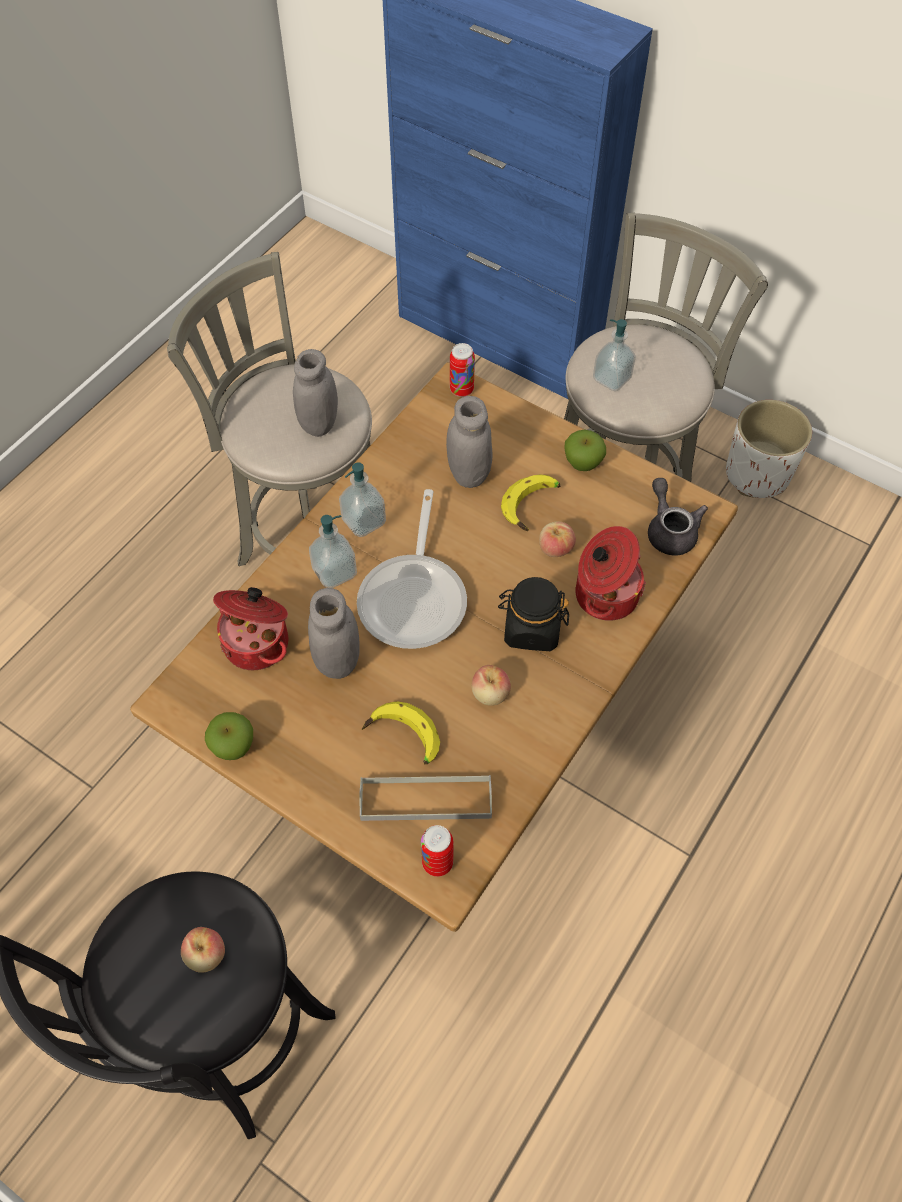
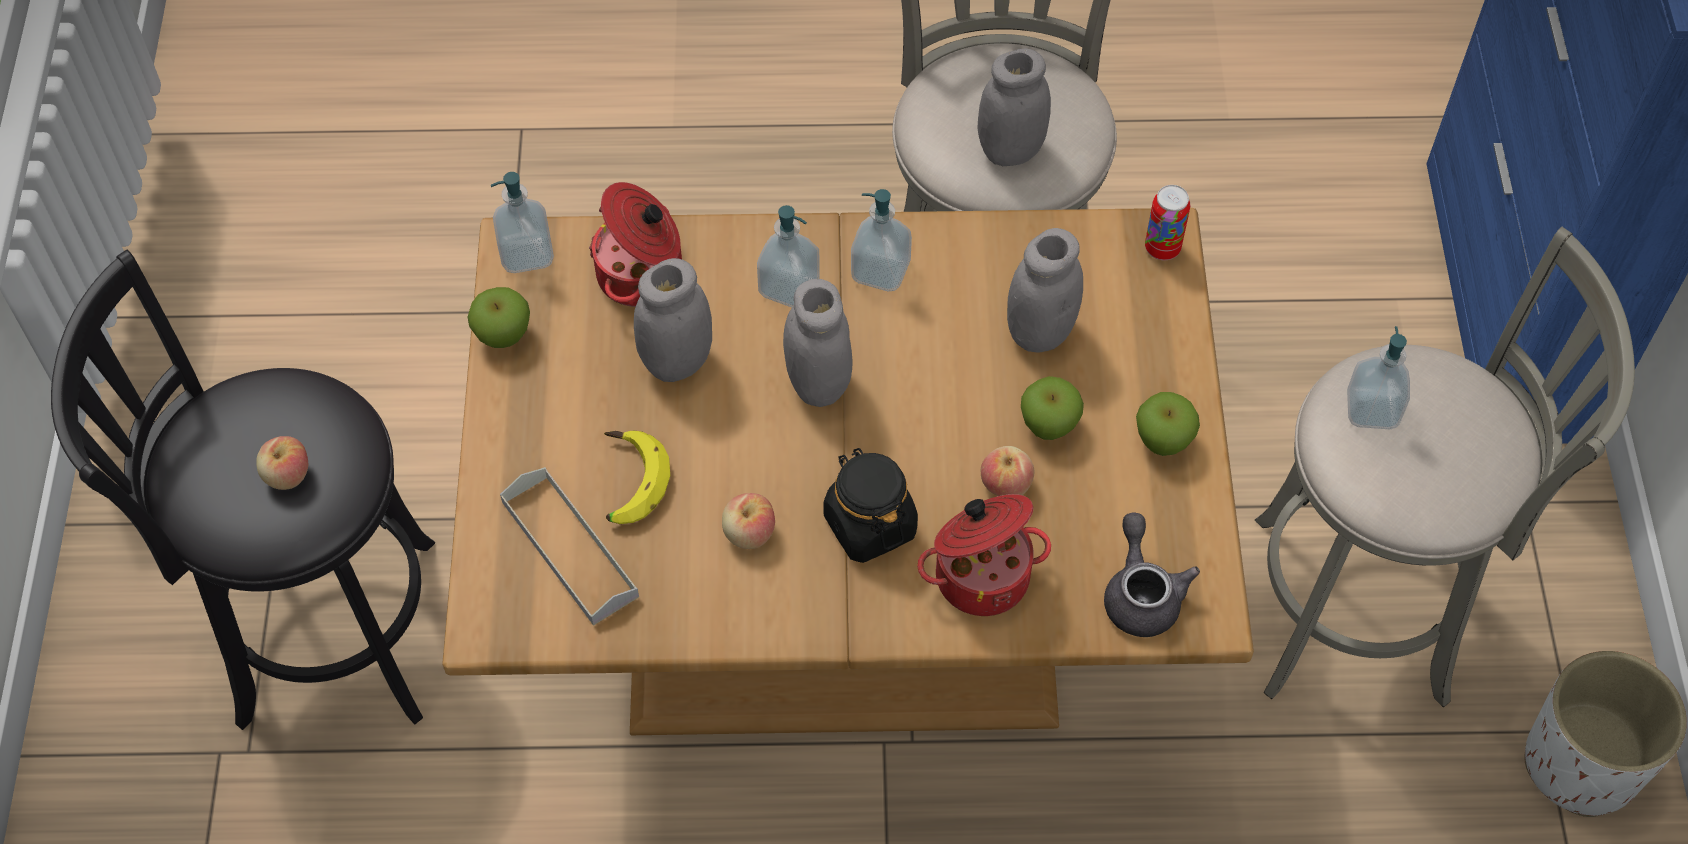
camera: 55 degrees right, 0 degrees up
(183, 697) = (526, 254): none -> soap dispenser
(415, 597) = (818, 383): frying pan -> grey jar
(437, 863) = (504, 604): can -> none
(533, 506) = (1048, 426): banana -> apple
(669, 530) = (1141, 594): grey teapot -> grey teapot turned 45 degrees counterclockwise

